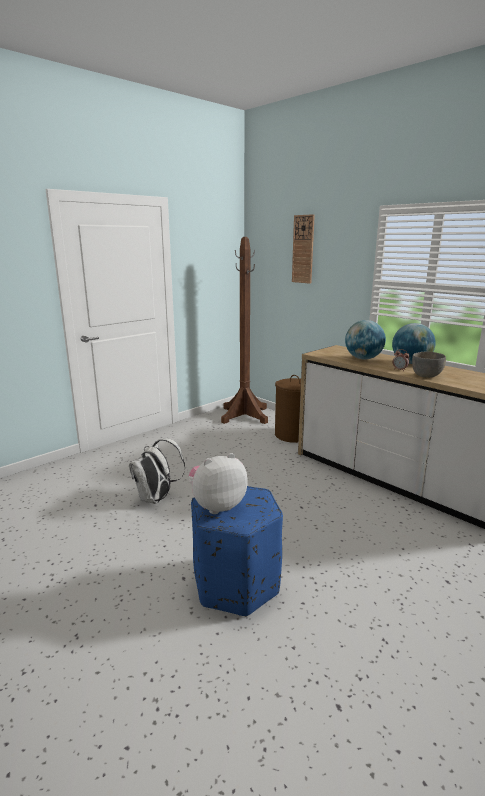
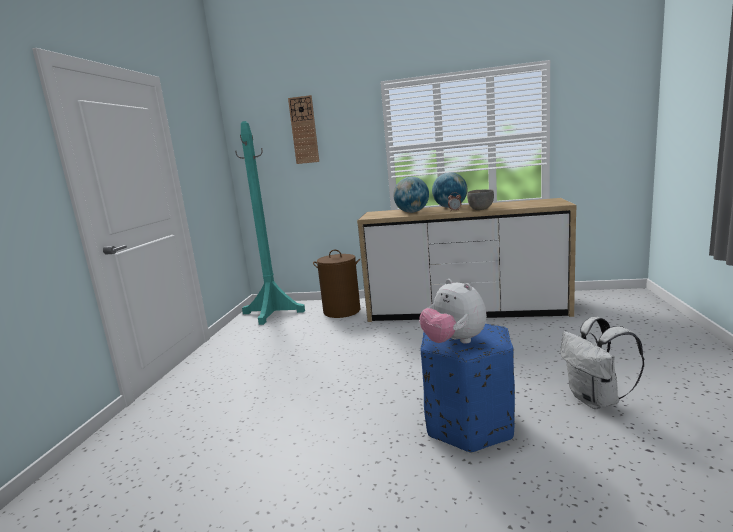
camera: 35 degrees left, 5 degrees down
(156, 498) = (293, 403): white backpack -> white backpack (596, 400)
(217, 505) = (454, 342): plush toy -> plush toy turned 60 degrees counterclockwise
(244, 415) = (273, 312): brown clothes rack -> turquoise clothes rack

